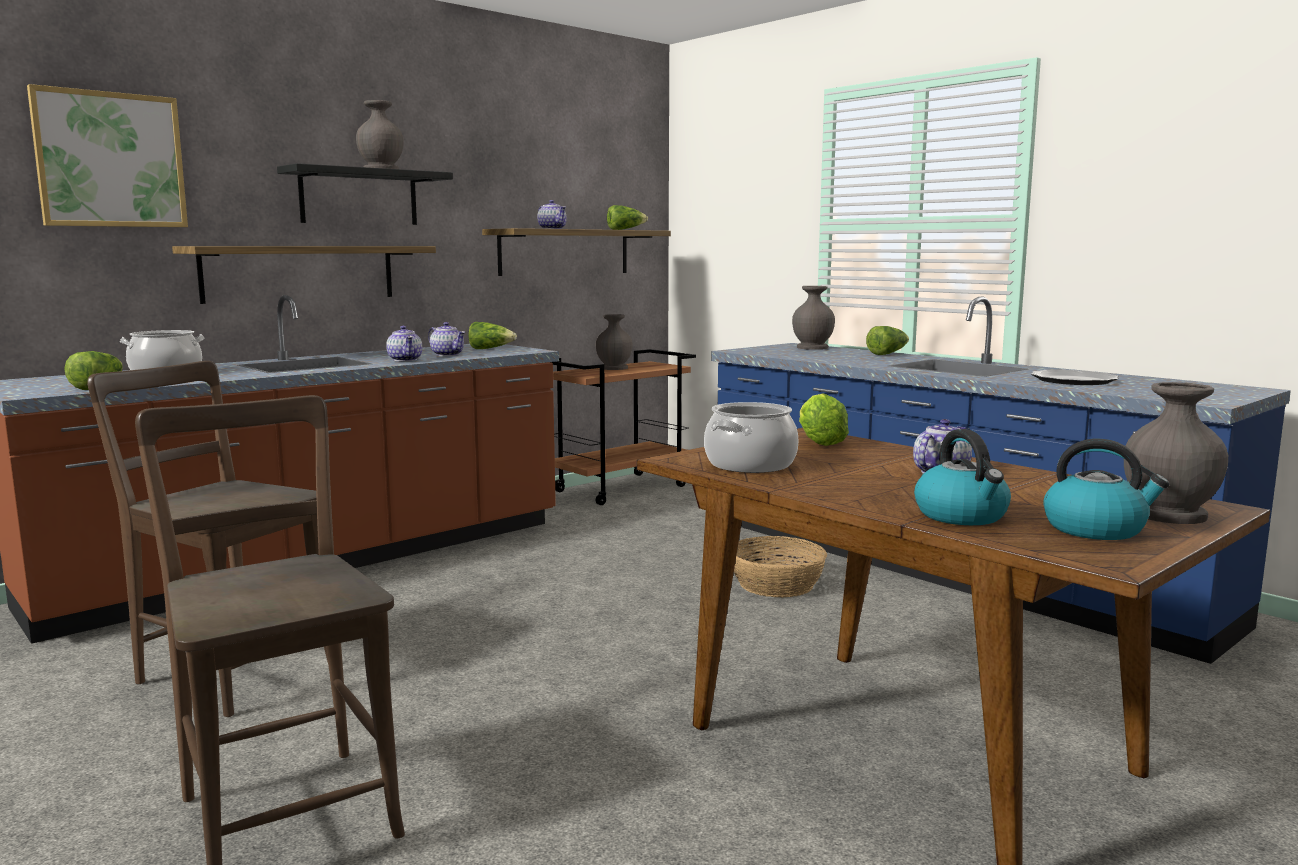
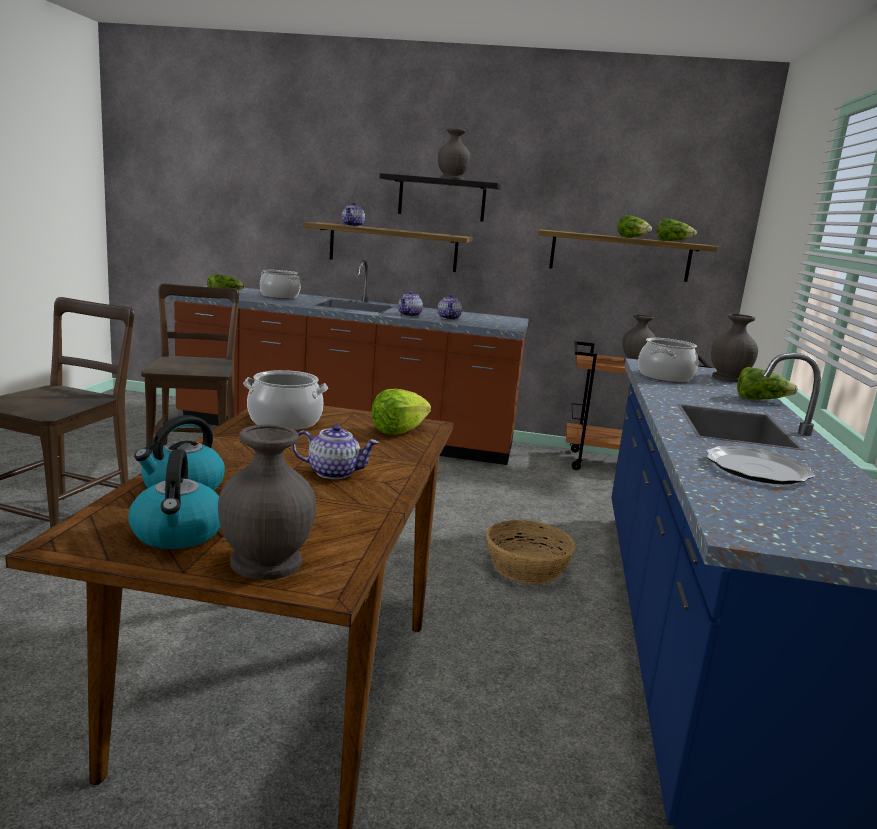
camera: 50 degrees right, 5 degrees up
(110, 160) = (292, 168): picture -> none
(490, 349) = (494, 321): lettuce -> lettuce (632, 238)
(552, 229) = (596, 234): teapot -> teapot (353, 225)
(793, 355) = (664, 376): none -> cooking pot

